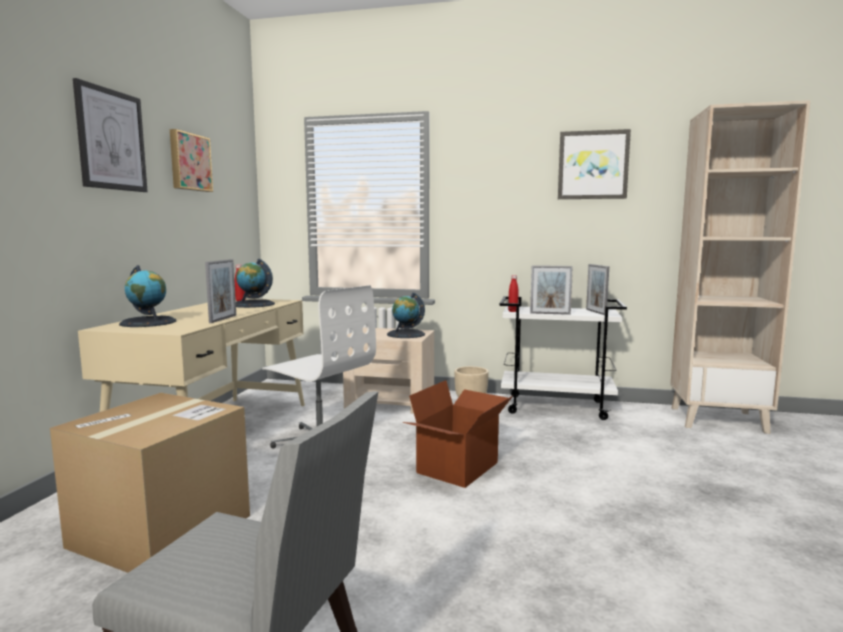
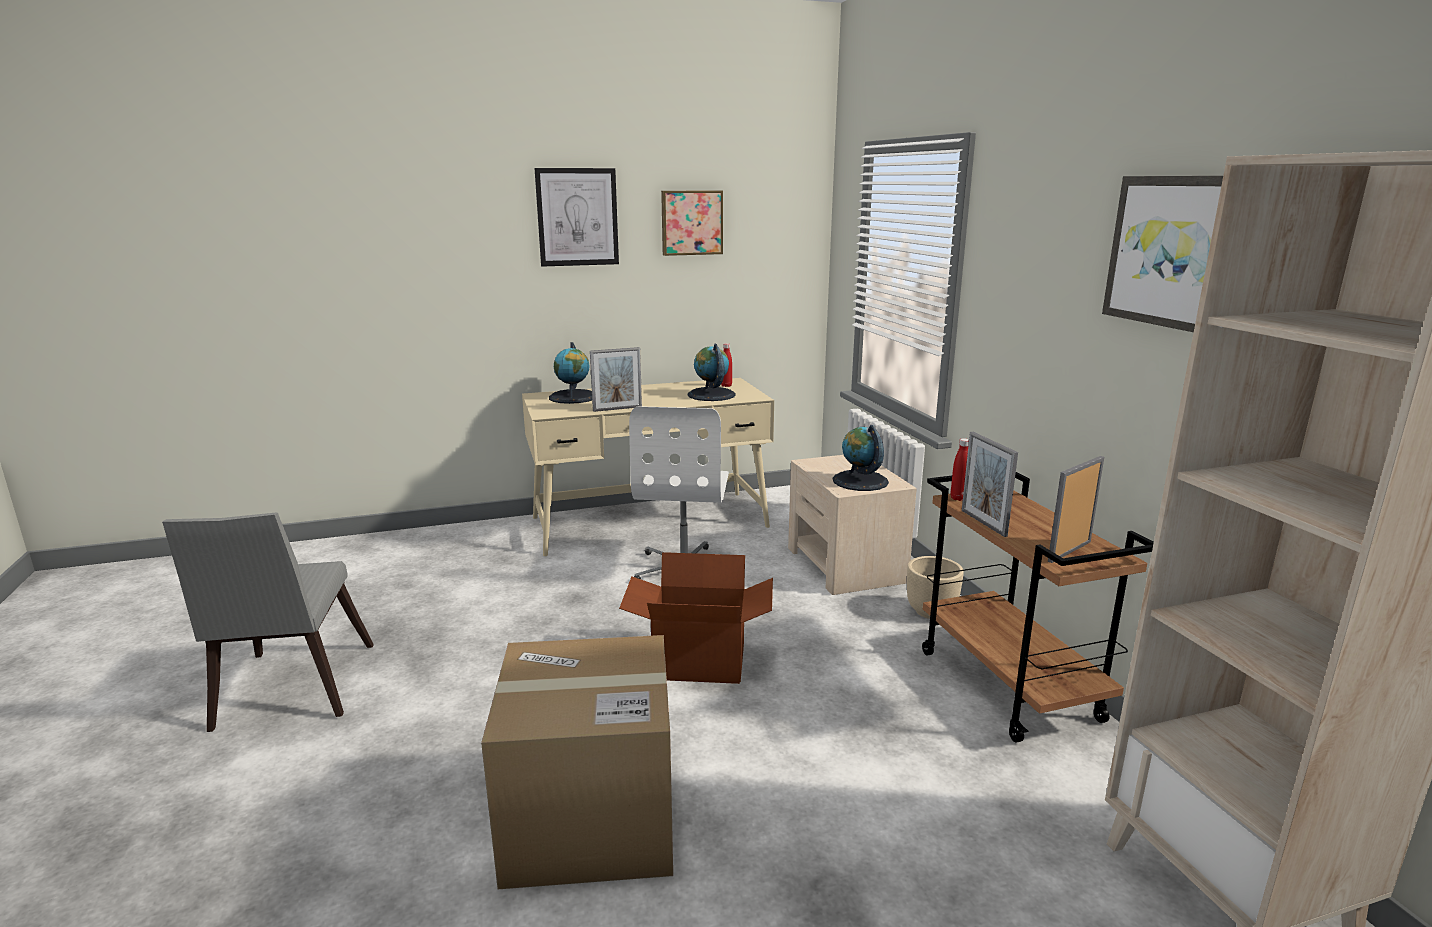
camera: 60 degrees right, 10 degrees up
(161, 531) = (474, 574): cardboard box -> cardboard box (590, 819)
(557, 407) = (1010, 686): white cart -> brown cart

